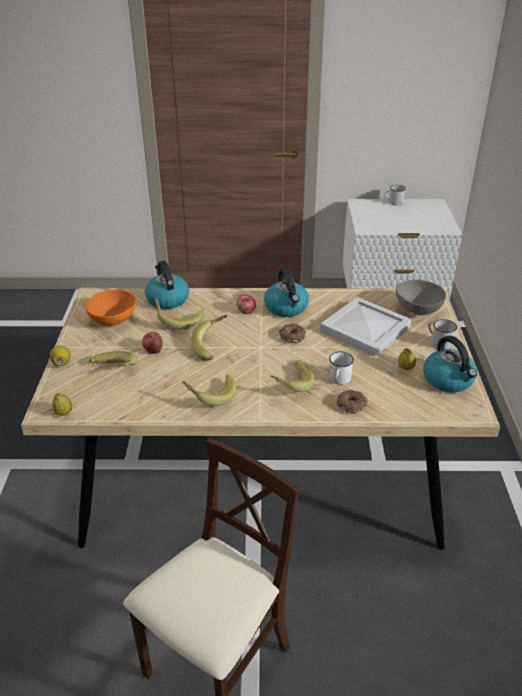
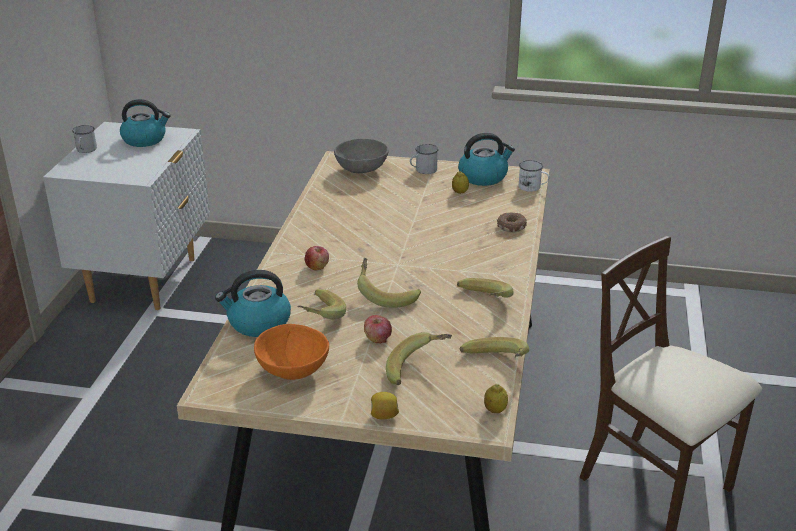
camera: 80 degrees left, 5 degrees down
(286, 308) = (323, 240): kettle -> kettle (145, 139)
(290, 385) = (473, 254): banana -> banana (495, 365)
(292, 336) = (384, 243): donut -> none
(339, 380) = (471, 227): white mug -> white mug (533, 187)
(366, 329) = (386, 201): white tray -> none

